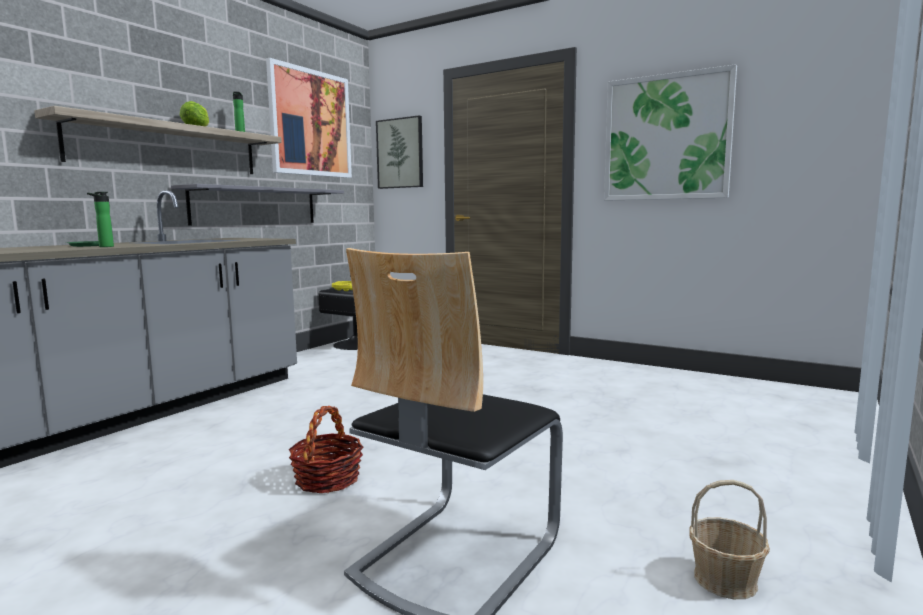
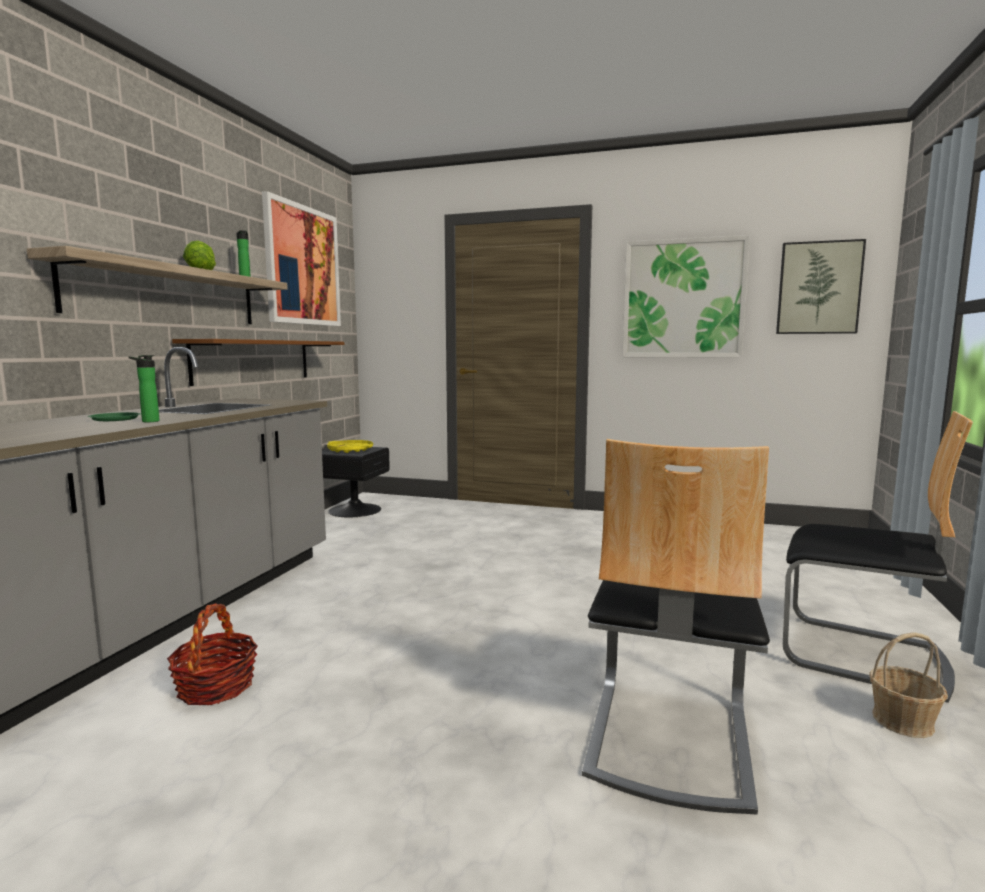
camera: 15 degrees left, 0 degrees up
(256, 206) = (254, 360): grey shelf -> brown shelf
(327, 479) = (467, 672): basket -> basket (216, 686)
(400, 153) = (392, 300): picture -> picture (818, 288)
(741, 511) = (861, 655): none -> chair

